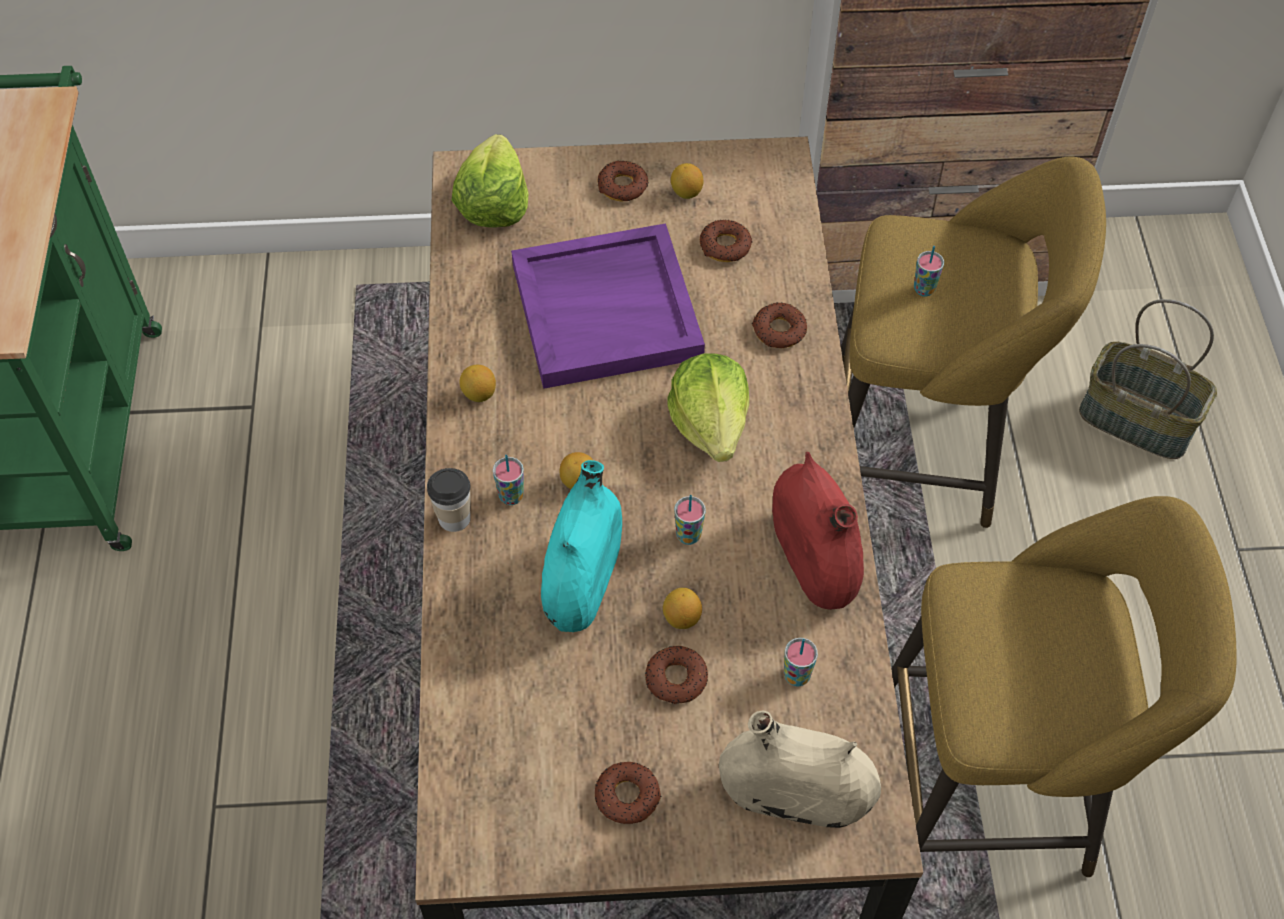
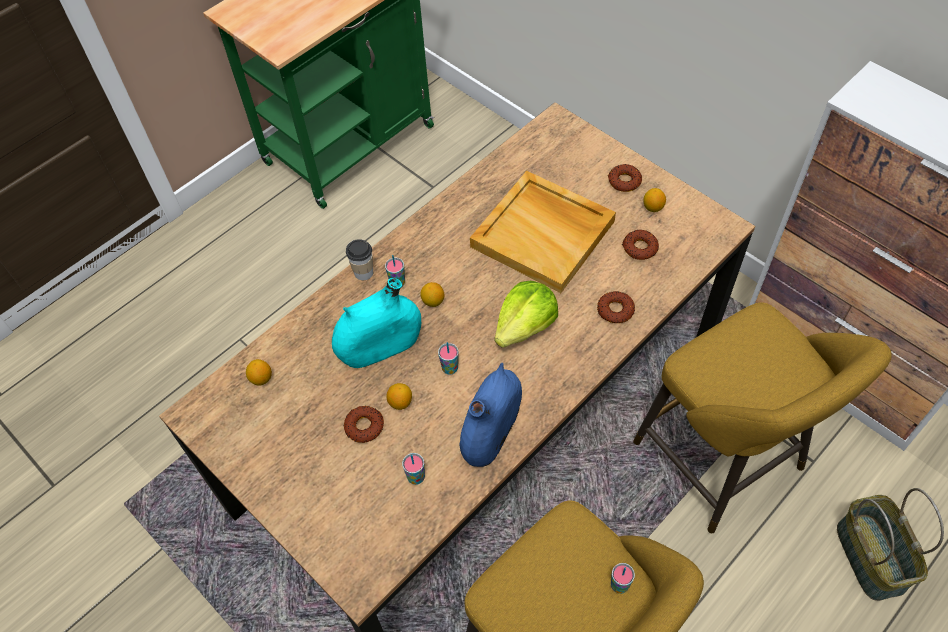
camera: 50 degrees right, 0 degrees up
(479, 394) = (440, 227): lemon -> lemon (261, 378)
(493, 203) = (552, 145): lettuce -> none
(607, 309) = (544, 234): purple tray -> beige tray
(627, 796) = (282, 456): donut -> none
(794, 797) = (346, 530): beige vase -> none
(813, 560) = (492, 432): red vase -> blue vase
(924, 289) = (738, 357): cup -> cup (619, 585)

